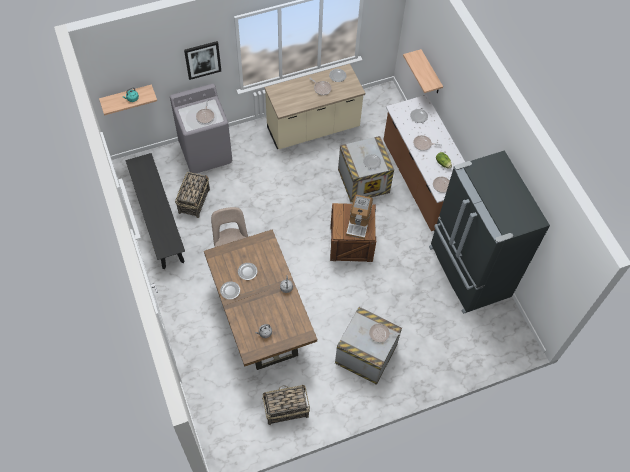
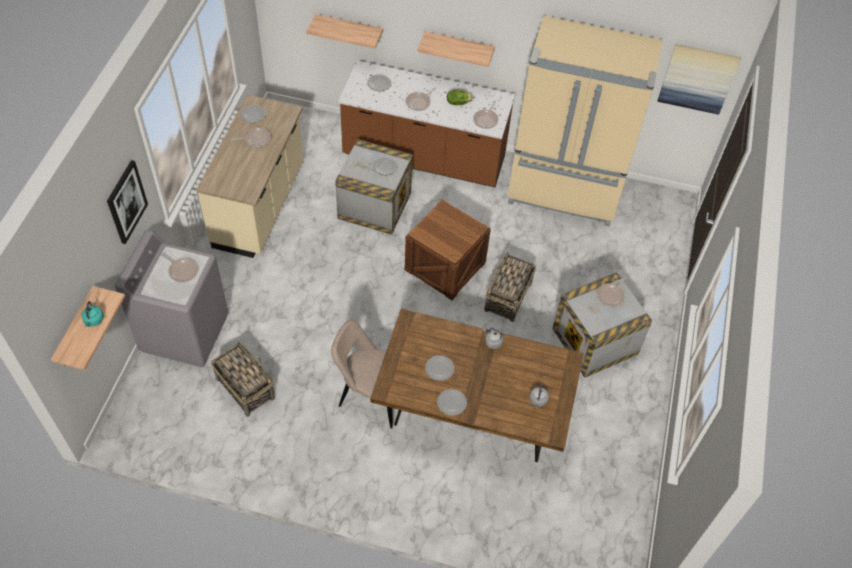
camera: 55 degrees left, 5 degrees down
(158, 220) = (237, 446): black bench -> none
(285, 409) = (608, 463): basket -> basket (507, 297)
(358, 223) = (454, 227): coffee machine -> none
(467, 272) = (564, 192): black fridge -> beige fridge
(468, 132) = (459, 47): none -> shelf
(561, 271) = (698, 78): none -> picture

